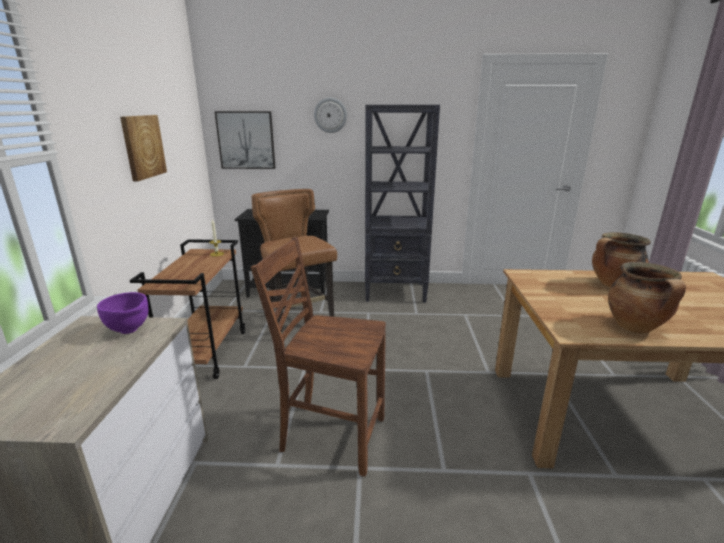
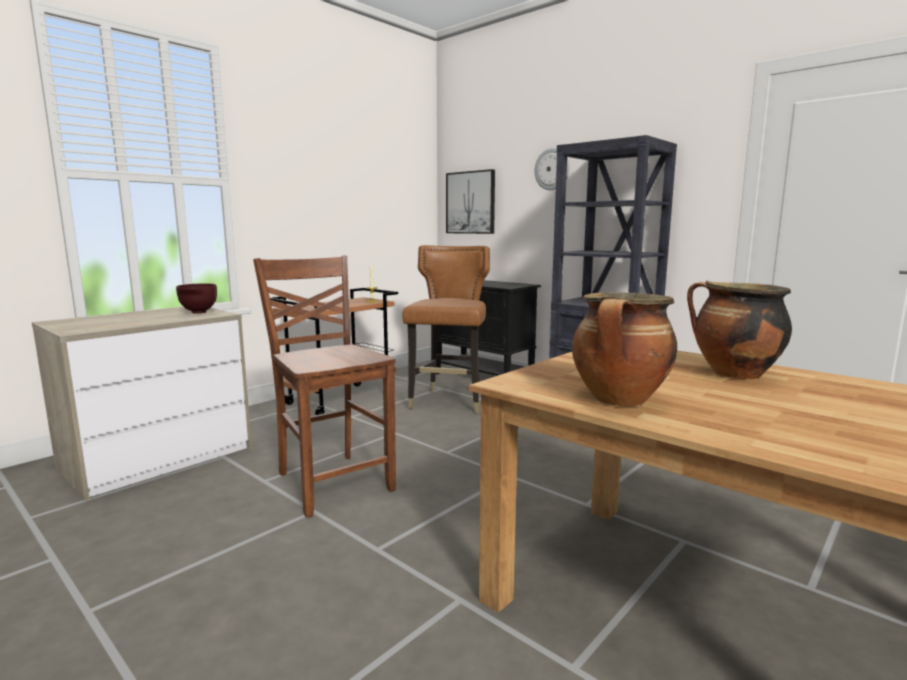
camera: 40 degrees right, 10 degrees down
(129, 331) = (198, 313): purple bowl -> brown bowl
(143, 146) = (337, 194): picture -> none

